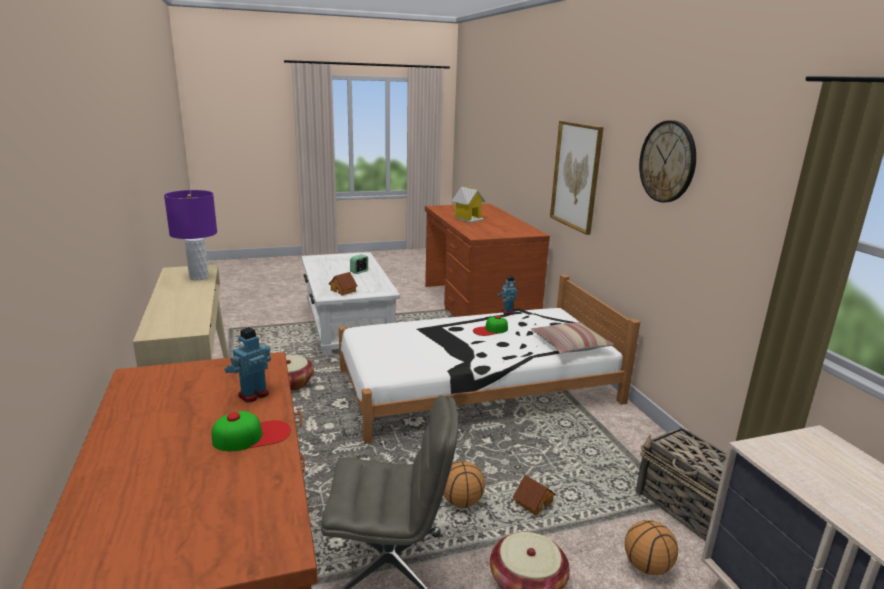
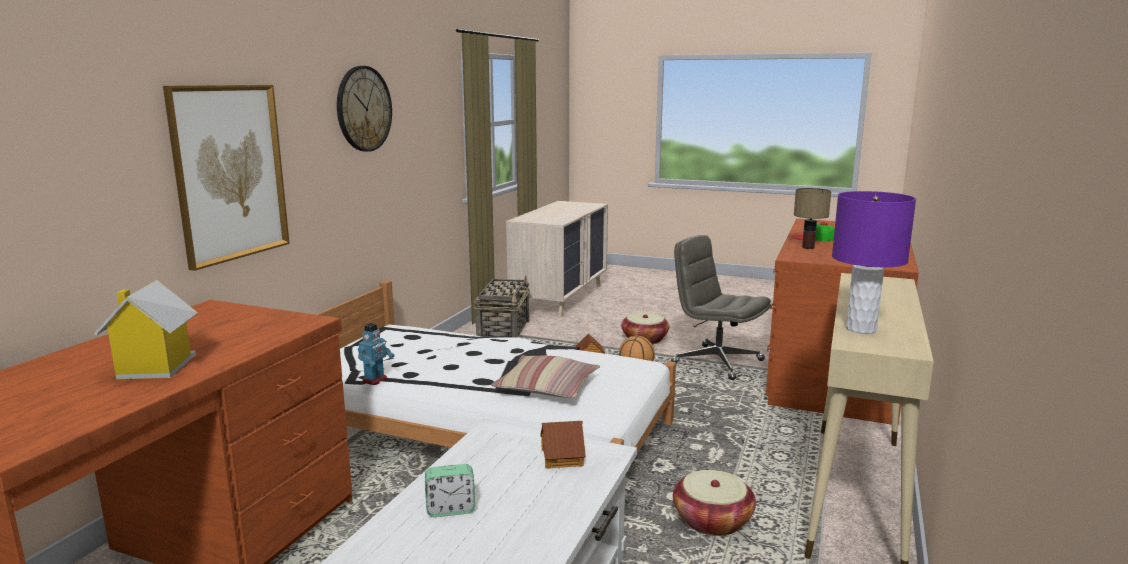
camera: 140 degrees left, 5 degrees down
(253, 394) = (808, 247): toy robot -> table lamp
(490, 330) = (452, 366): cap -> none
(570, 345) = (415, 335): pillow -> pillow (547, 387)
(647, 566) = (573, 327): basketball -> none

